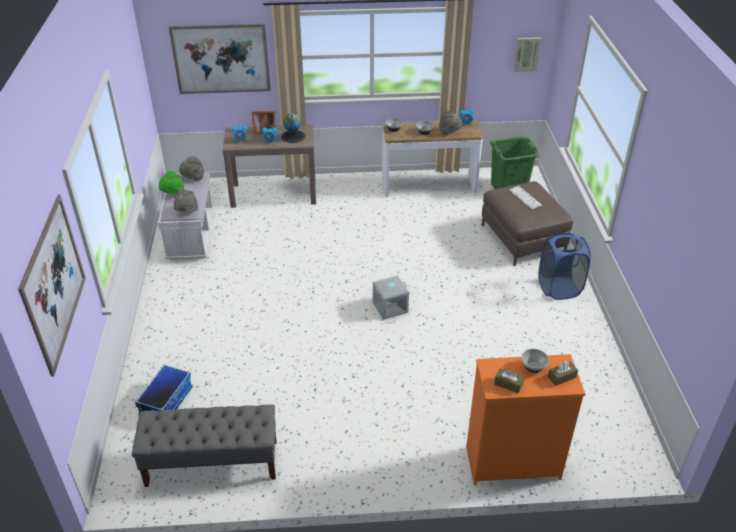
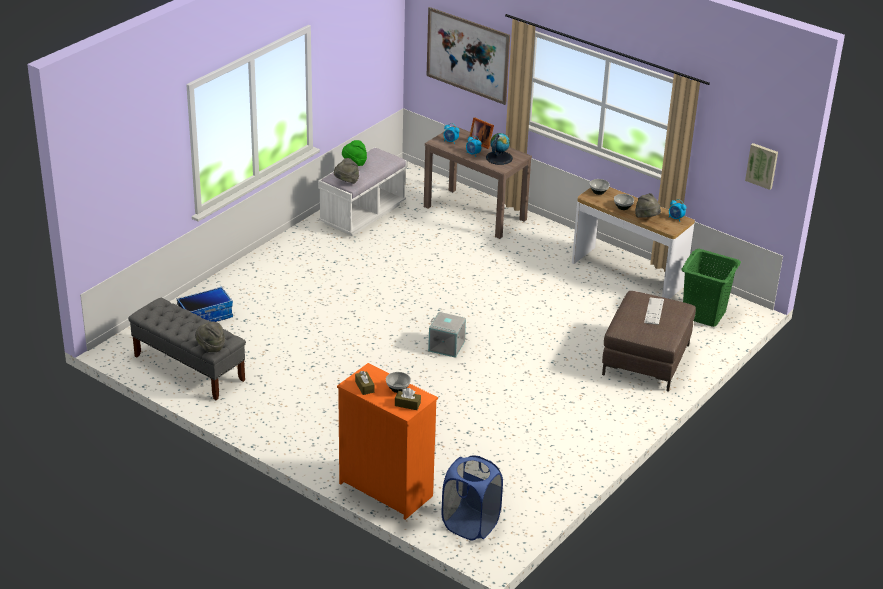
camera: 40 degrees right, 5 degrees down
(54, 283) = (129, 159): picture -> none
(193, 178) = (386, 158): grey hat -> grey hat (210, 347)
(559, 288) = (615, 412): blue laundry basket -> blue laundry basket (470, 524)

